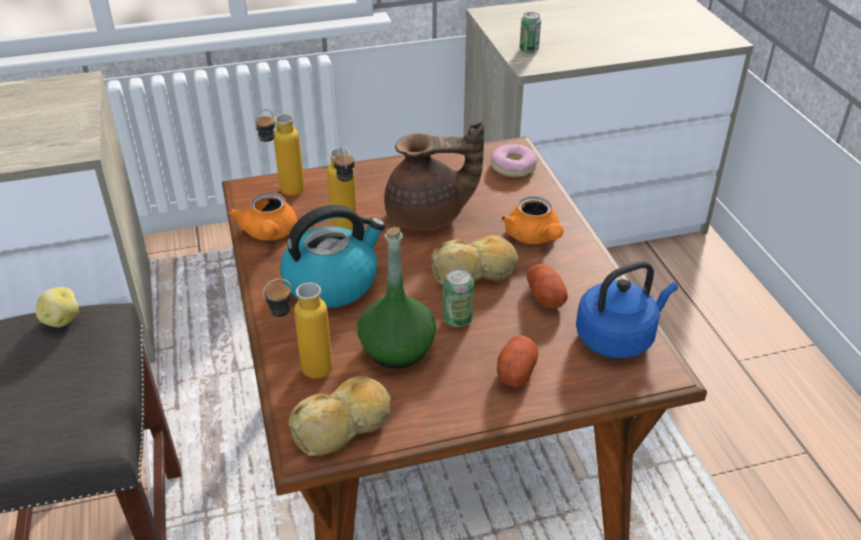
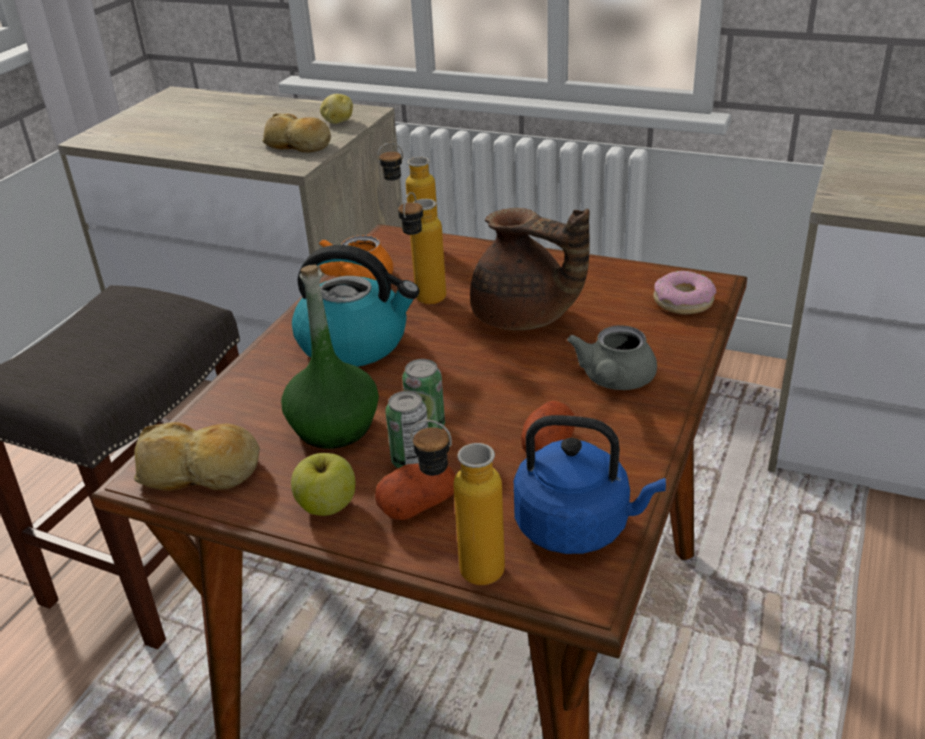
camera: 40 degrees right, 5 degrees down
(61, 320) = (158, 301): potato -> potato (338, 122)
(304, 373) = (230, 411): bottle -> bottle (463, 568)
(461, 401) = (327, 506): none -> apple
(475, 272) = (504, 389): bread -> bread (298, 145)
(529, 50) = (861, 188): can -> can (411, 461)
(534, 237) = (614, 381): orange teapot -> grey teapot

